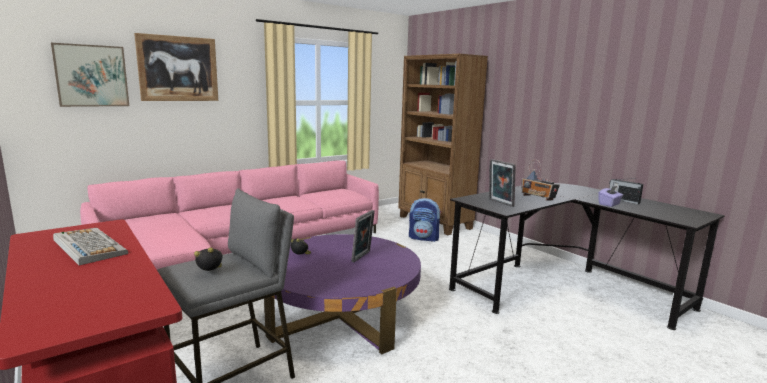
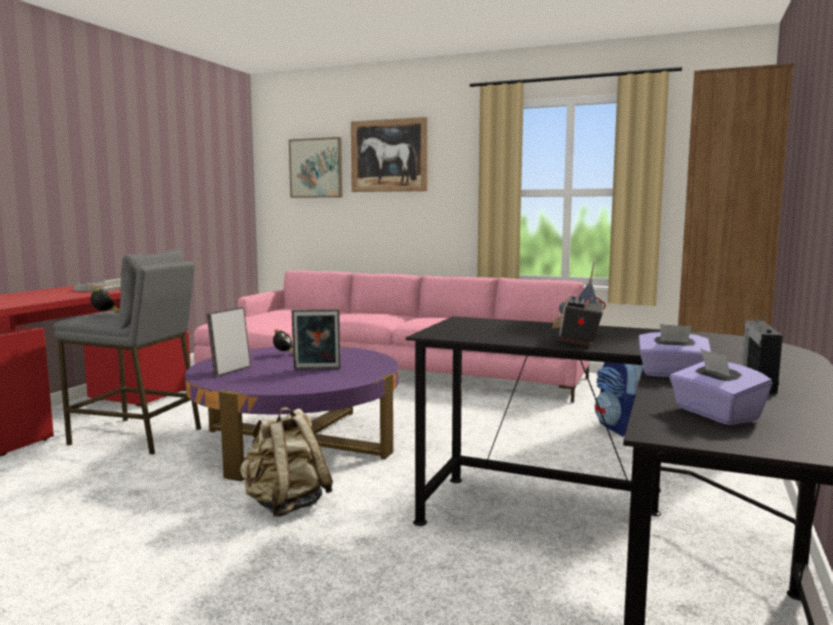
camera: 60 degrees right, 5 degrees down
(445, 341) = (285, 505): none -> beige backpack
(499, 203) = (482, 330): picture frame -> picture frame (230, 371)
(666, 214) = (715, 414): none -> purple tissue box

